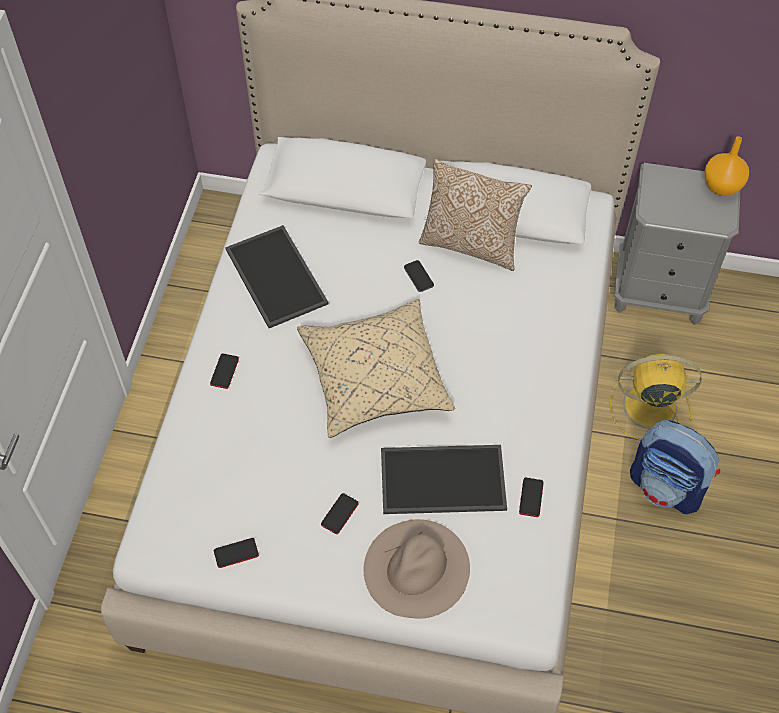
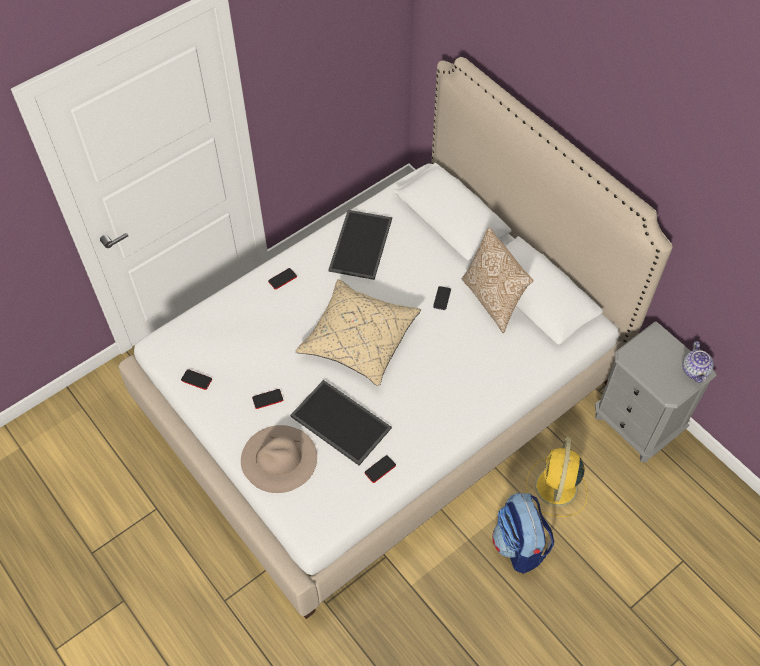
camera: 40 degrees right, 0 degrees up
(647, 406) = (556, 488): yellow fan -> yellow fan turned 120 degrees counterclockwise
(721, 186) = (695, 371): orange vase -> teapot

